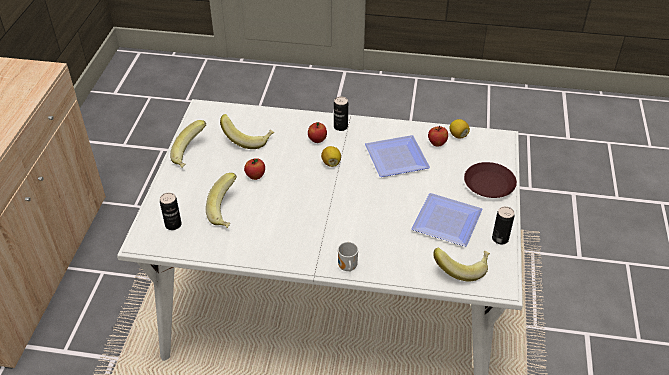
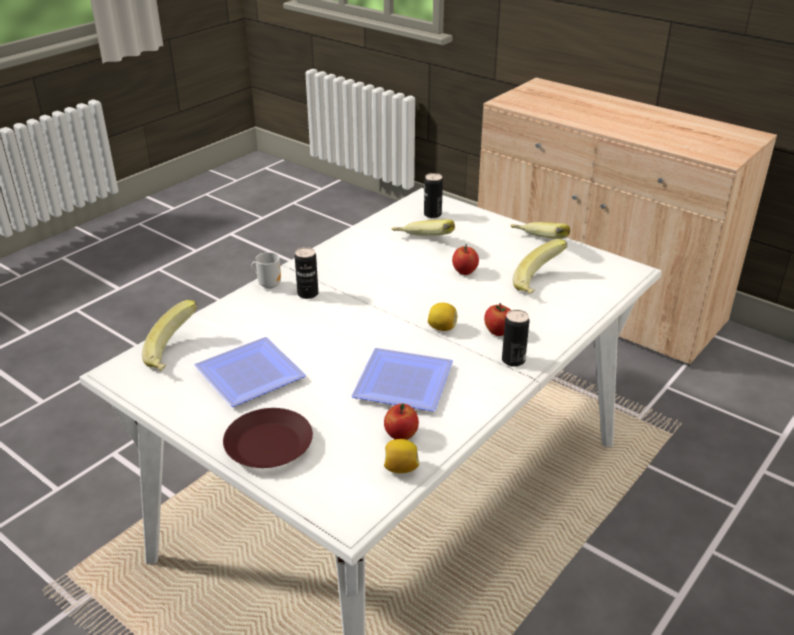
camera: 120 degrees right, 10 degrees down
(500, 239) = (174, 405): can -> can (308, 294)

